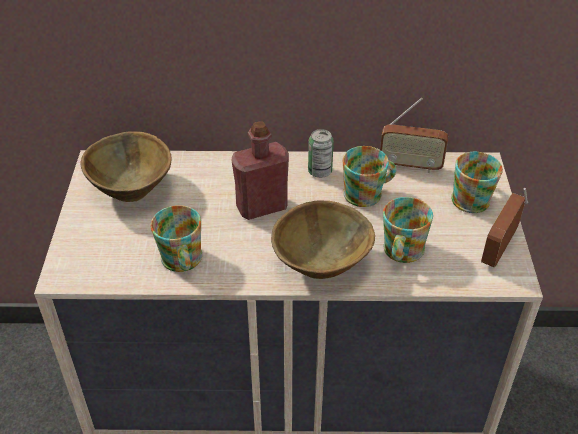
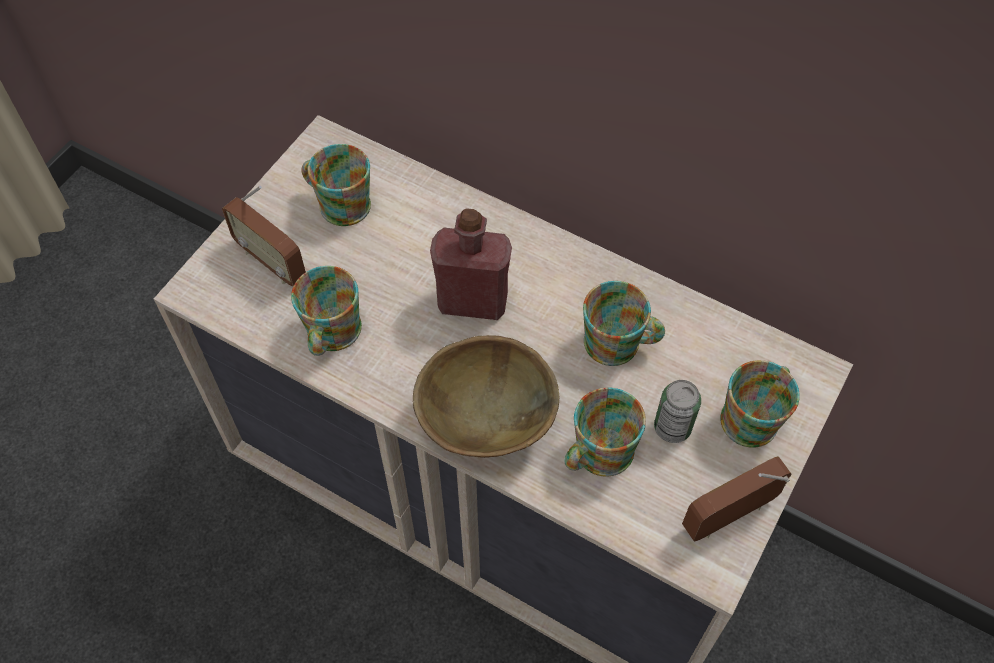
camera: 30 degrees right, 15 degrees up
(132, 190) = (339, 203): brown bowl -> mug
(319, 171) = (581, 281): can -> can (672, 427)
(410, 165) = (708, 327): radio -> radio (271, 261)

